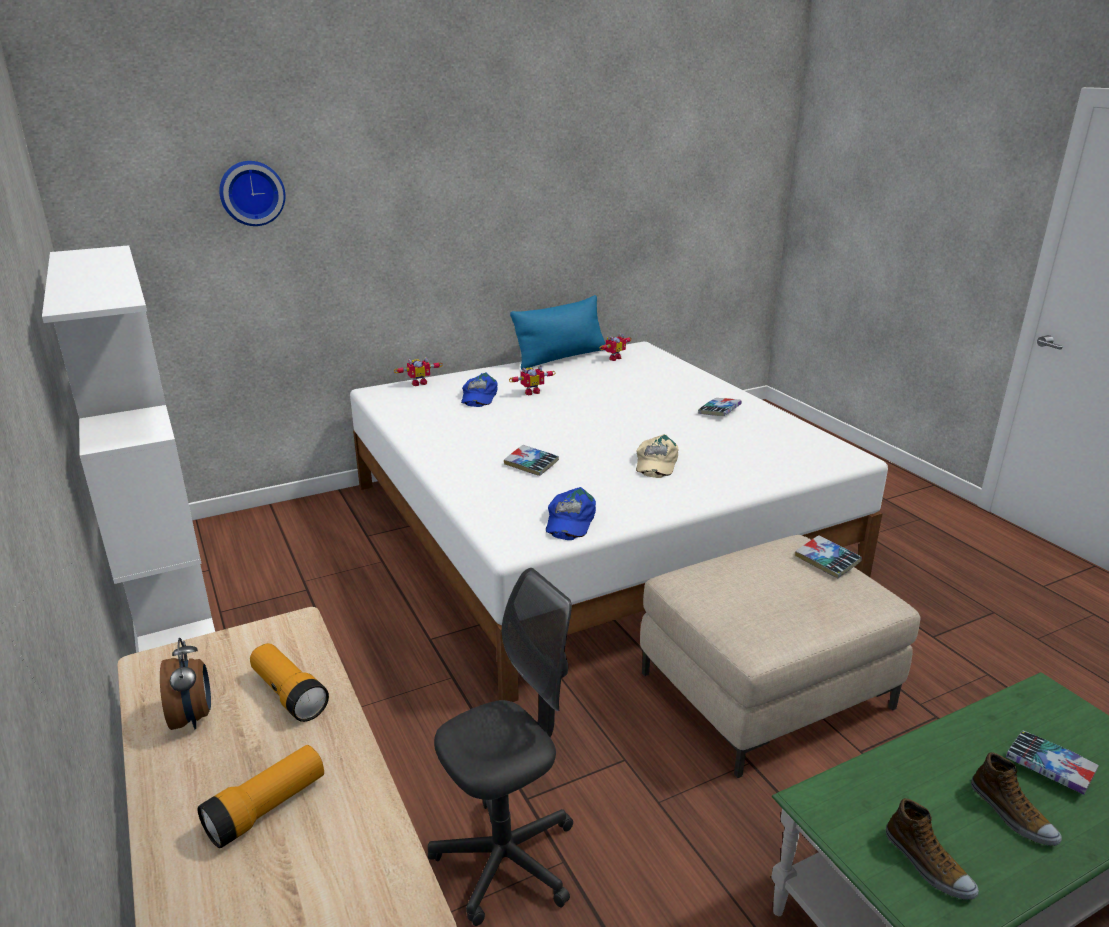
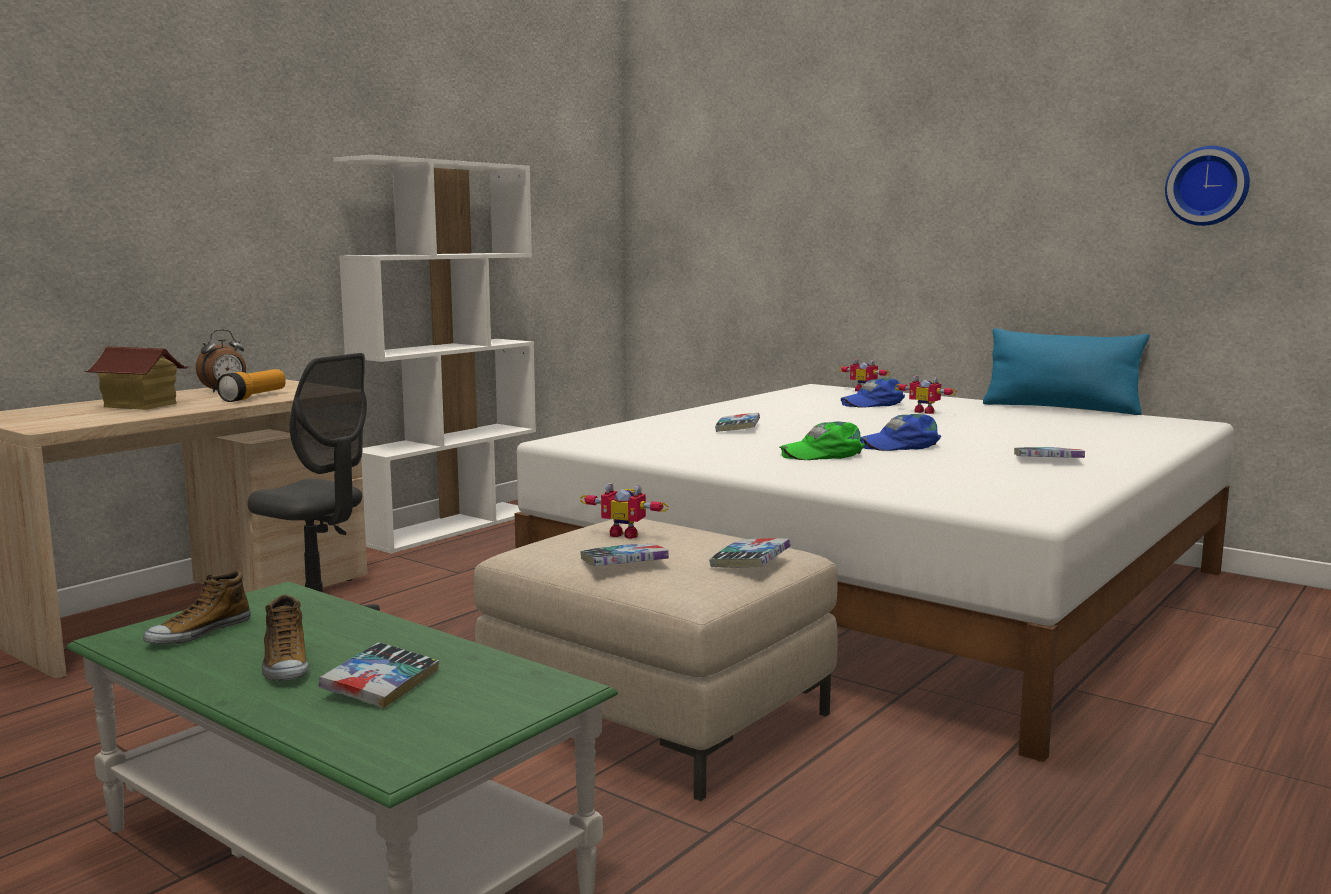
camera: 65 degrees right, 15 degrees down
(251, 193) = (757, 168): wall clock -> wall clock (1208, 186)
(267, 809) = (140, 406): flashlight -> toy house
(569, 520) = (634, 446): blue cap -> blue cap (901, 445)
(613, 358) = (1118, 419): toy robot -> toy robot (626, 534)
(655, 462) = (823, 454): beige cap -> green cap
(818, 608) = (624, 563): none -> book
(1011, 814) = (284, 665): shoe -> shoe turned 60 degrees counterclockwise

